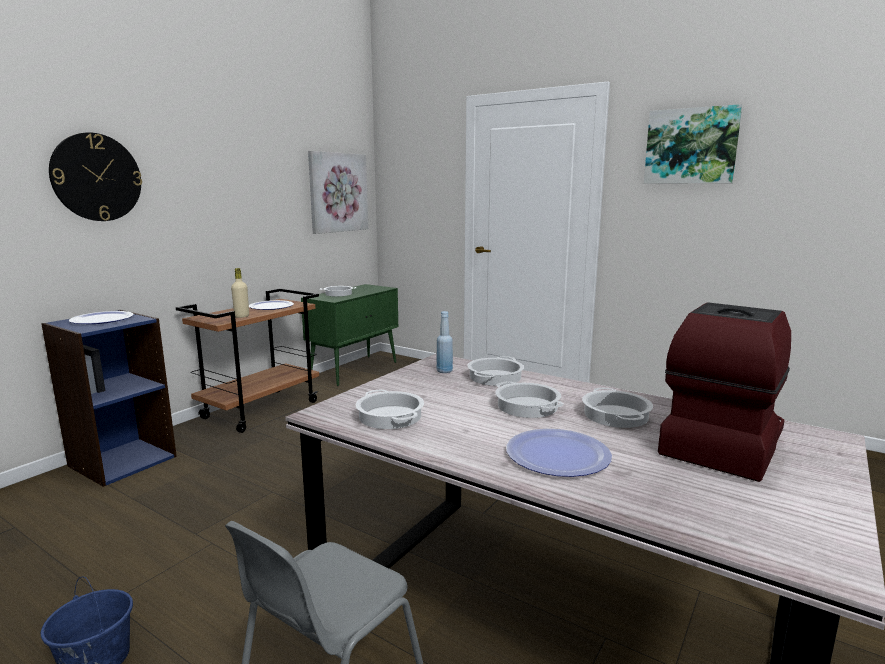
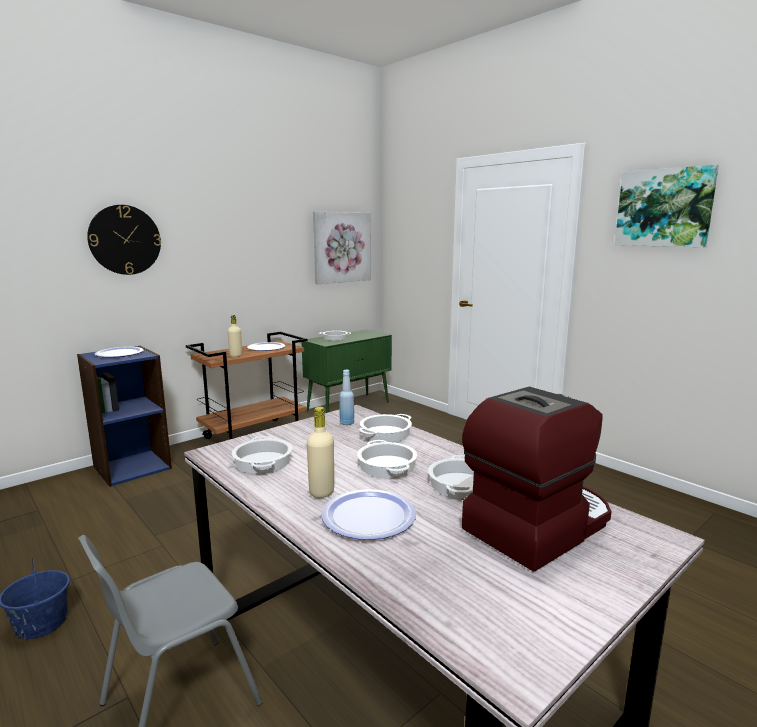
camera: 15 degrees right, 0 degrees up
(486, 438) = (321, 492): none -> beige bottle

